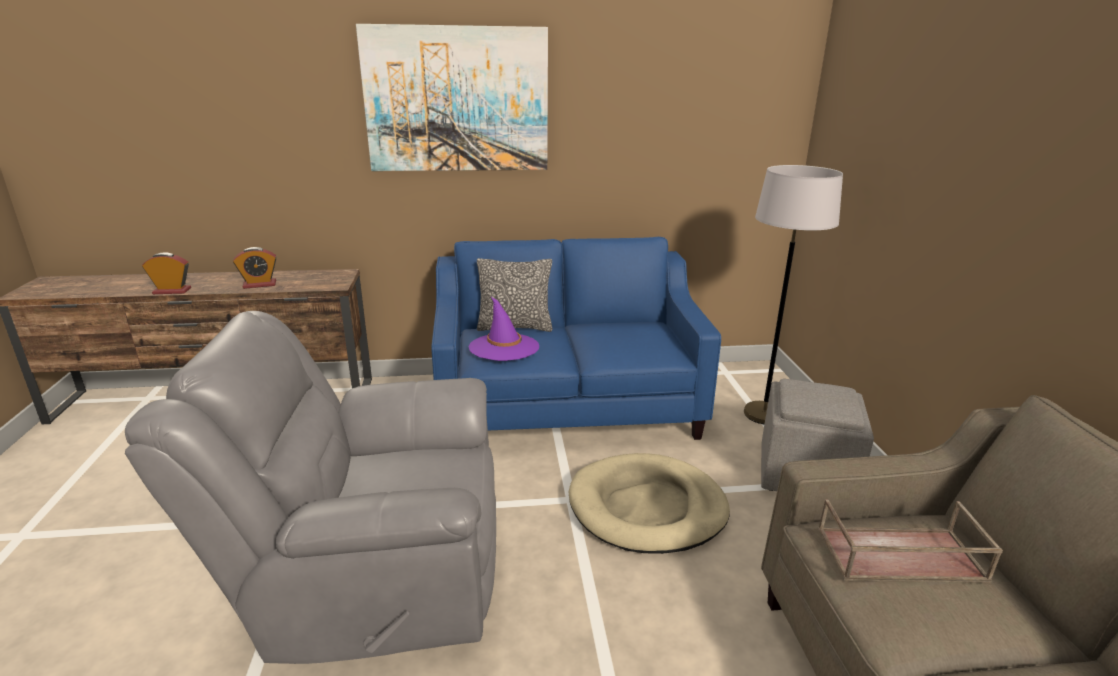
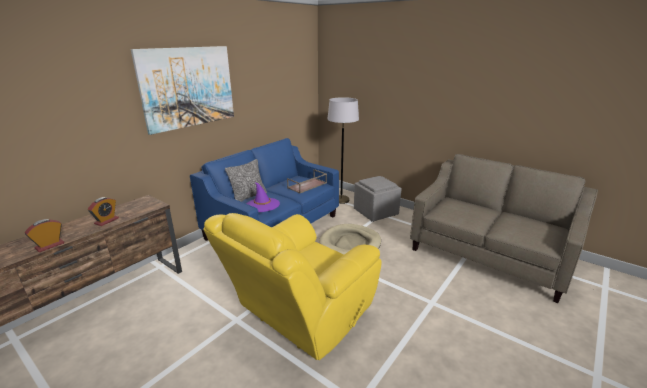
camera: 45 degrees left, 0 degrees up
(371, 577) = (299, 318): grey armchair -> yellow armchair
(899, 556) = (456, 209): brown tray -> brown tray (307, 185)

